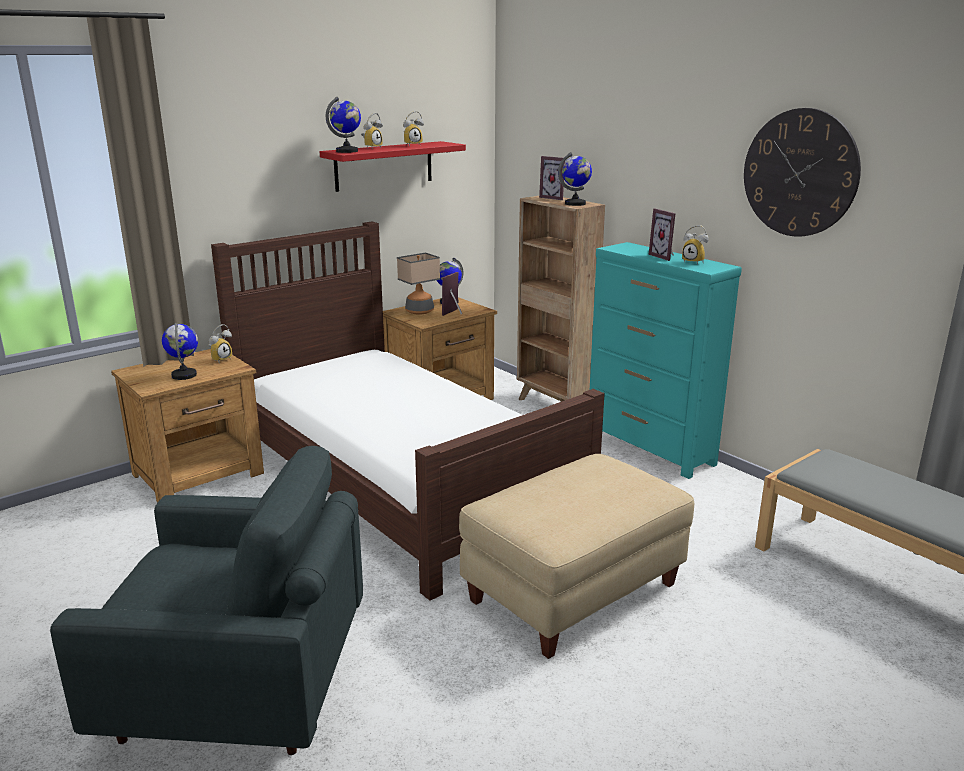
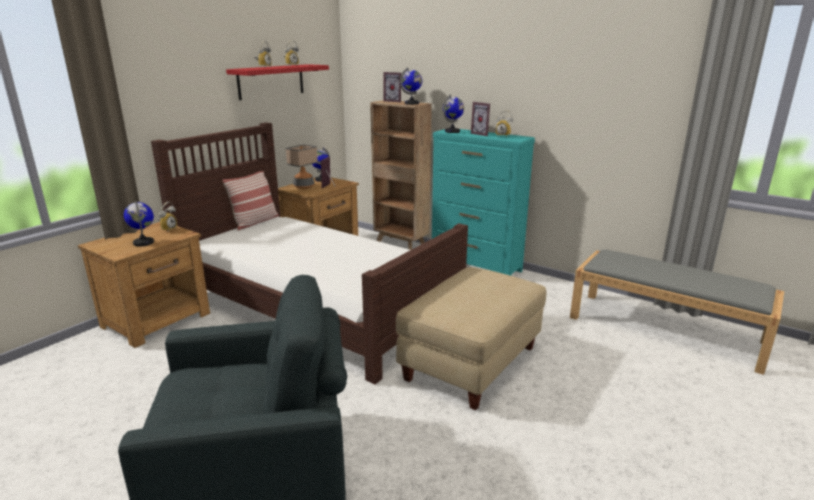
camera: 15 degrees left, 0 degrees up
(344, 356) = (254, 222): none -> pillow
(347, 151) = (248, 69): globe -> globe (452, 131)
(800, 173) = (572, 71): wall clock -> none

